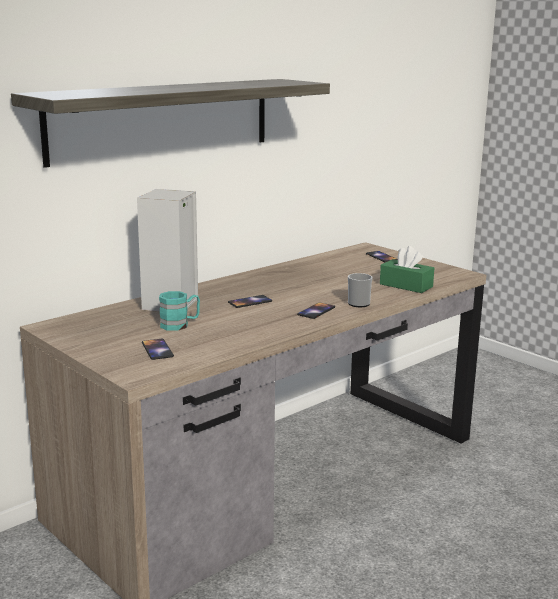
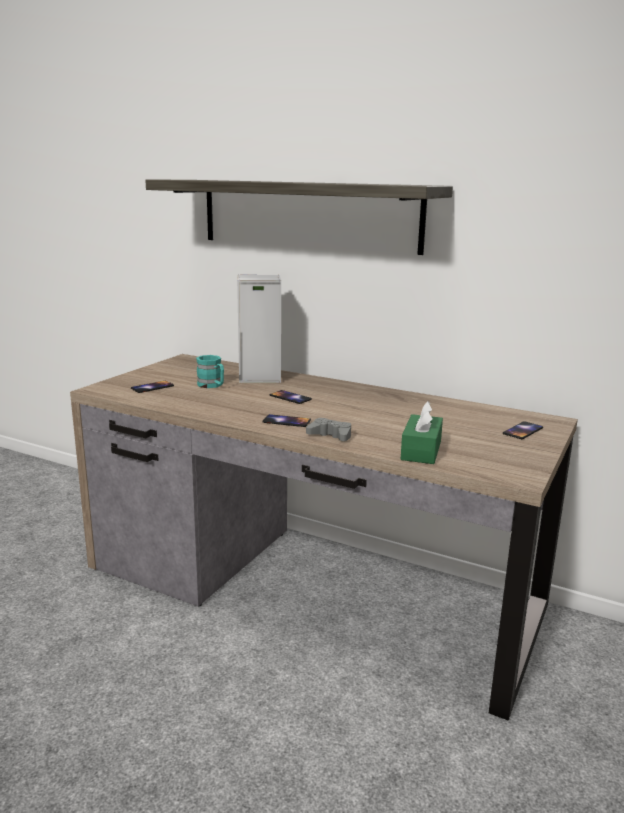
camera: 70 degrees right, 0 degrees up
(360, 303) = (330, 435): mug -> grey game controller

